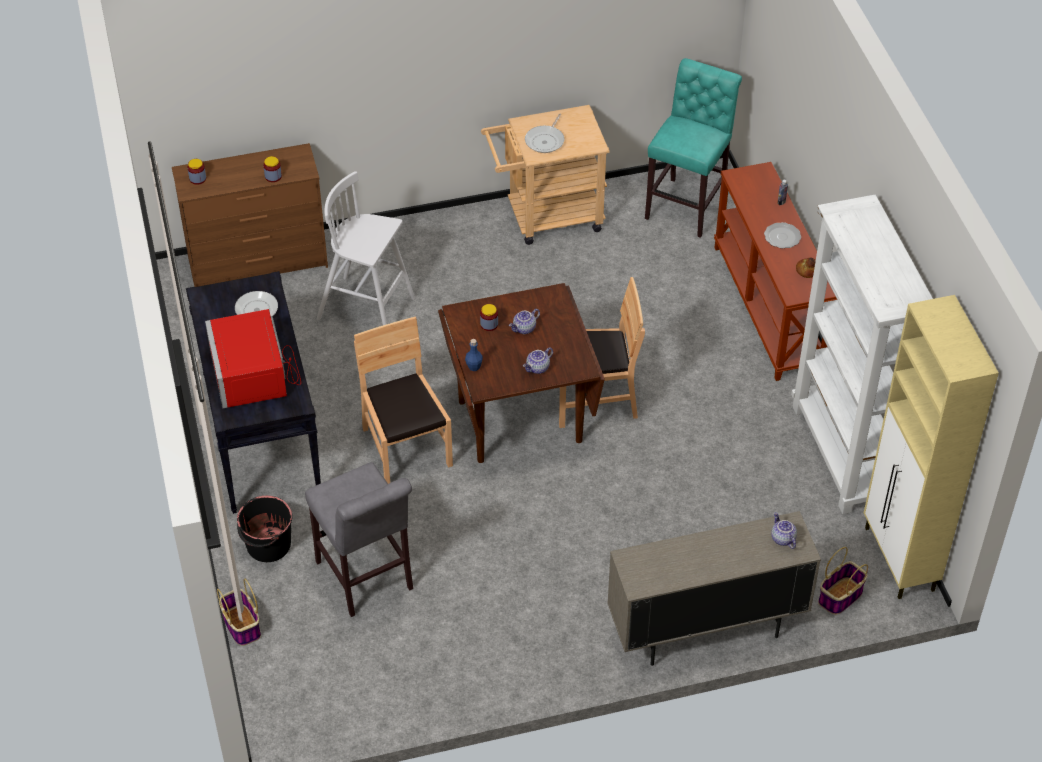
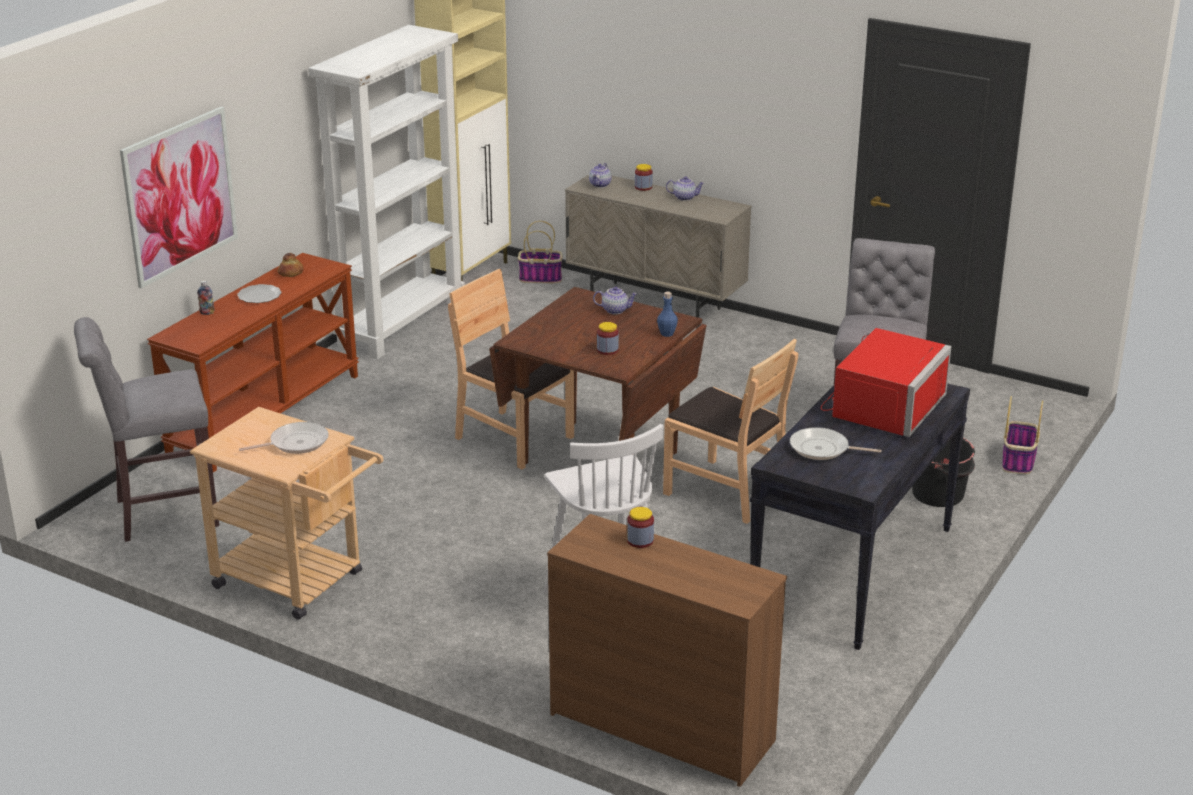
camera: 135 degrees left, 20 degrees down
(197, 179) = (733, 587): jar -> jar (643, 187)
(405, 448) = (726, 491): brown chair -> brown chair turned 75 degrees counterclockwise
(524, 329) = (582, 334): teapot -> teapot (685, 197)
(688, 204) = (160, 514): turquoise stool -> grey stool
(808, 125) = (180, 196): none -> picture

